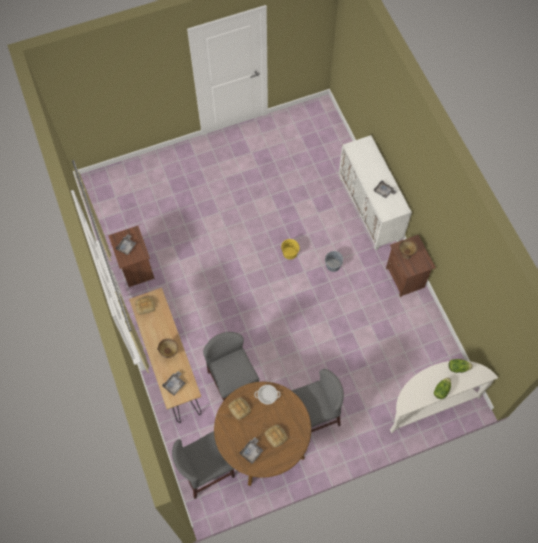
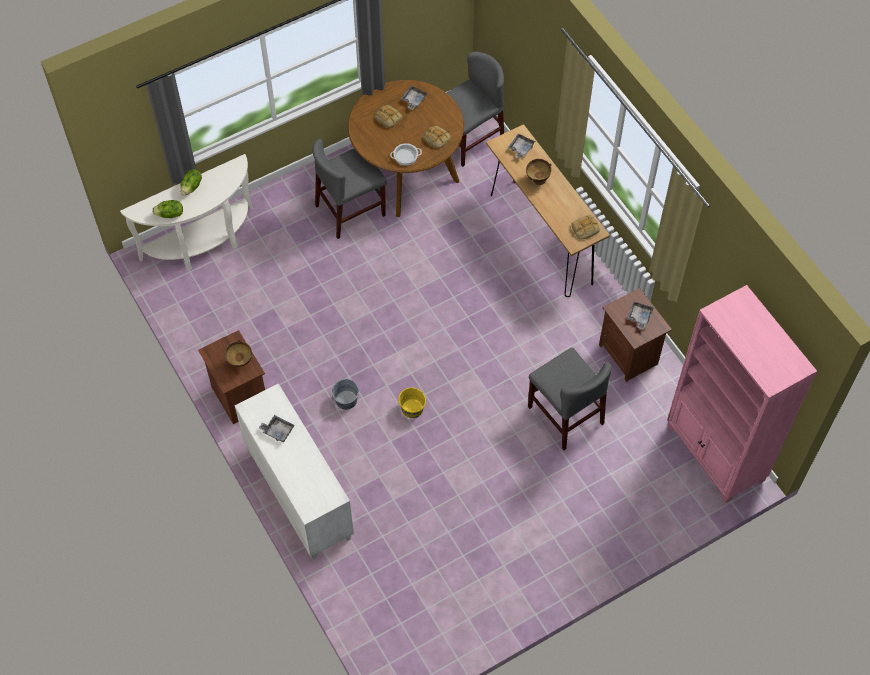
camera: 170 degrees right, 5 degrees down
(104, 196) = (715, 454): none -> pink bookcase
(233, 382) = (458, 233): grey chair -> grey chair (565, 415)

